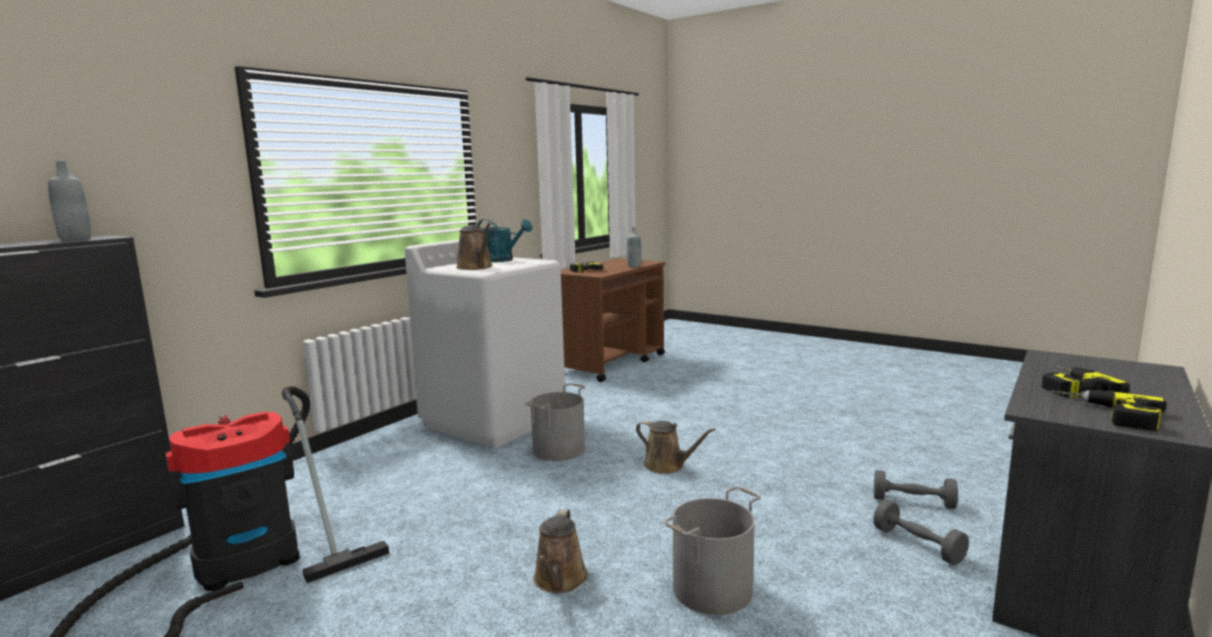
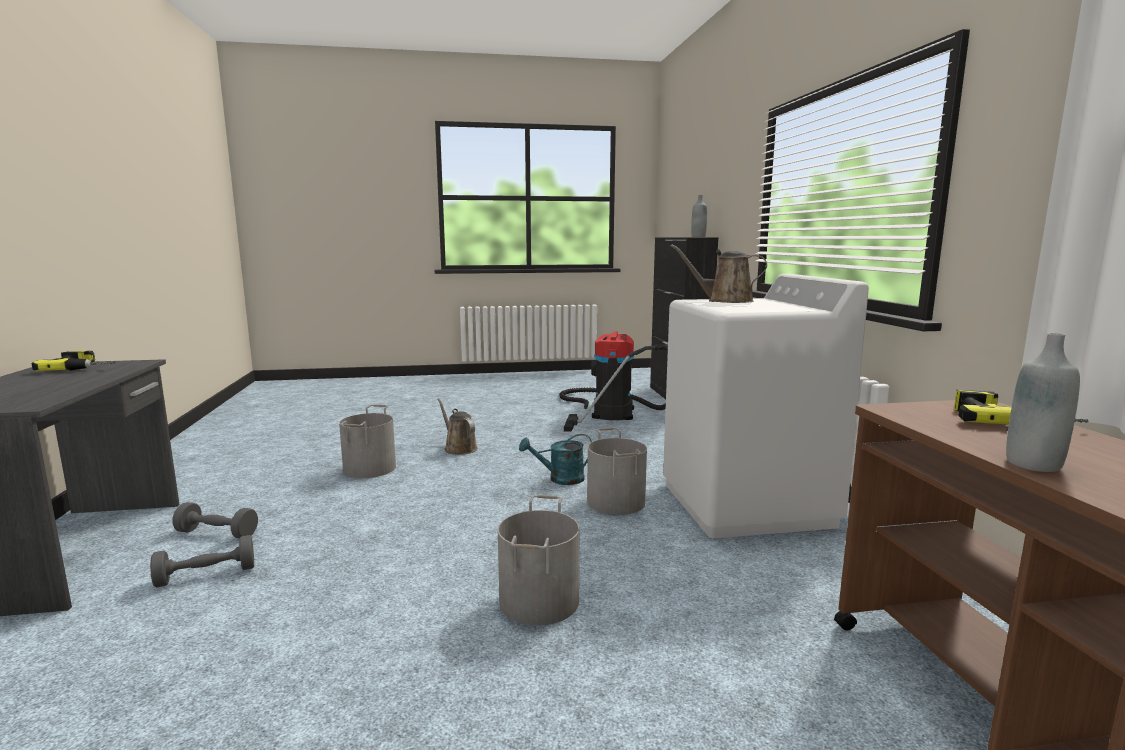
camera: 135 degrees right, 0 degrees up
(503, 260) = (771, 307): turquoise watering can -> turquoise watering can (560, 479)
(667, 466) = (494, 523): brown watering can -> none
(704, 422) = (538, 600): none -> grey bucket
(1065, 385) = (77, 379): power drill -> none

